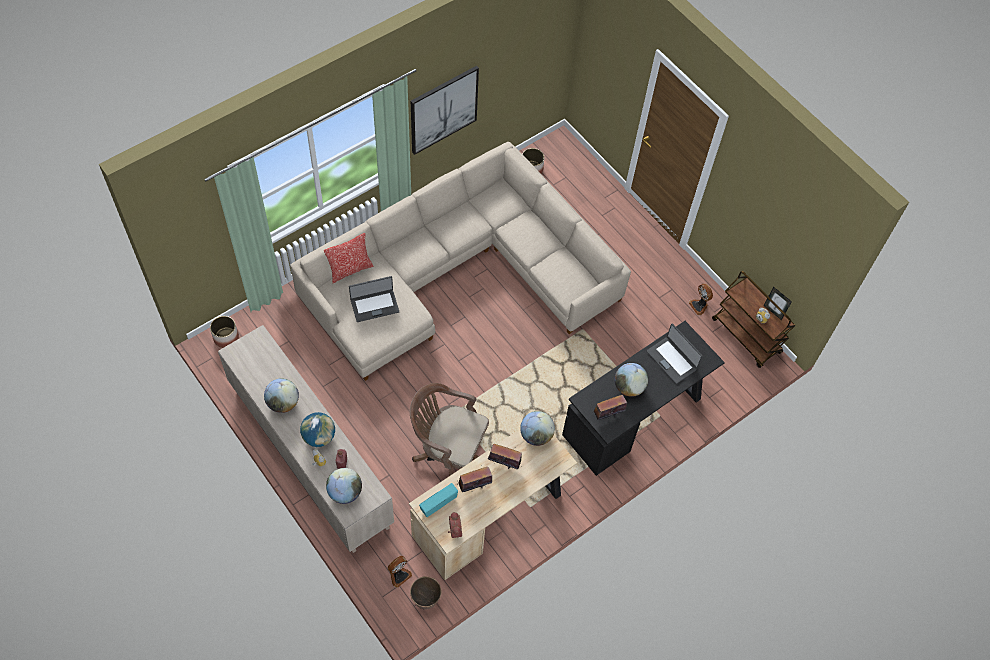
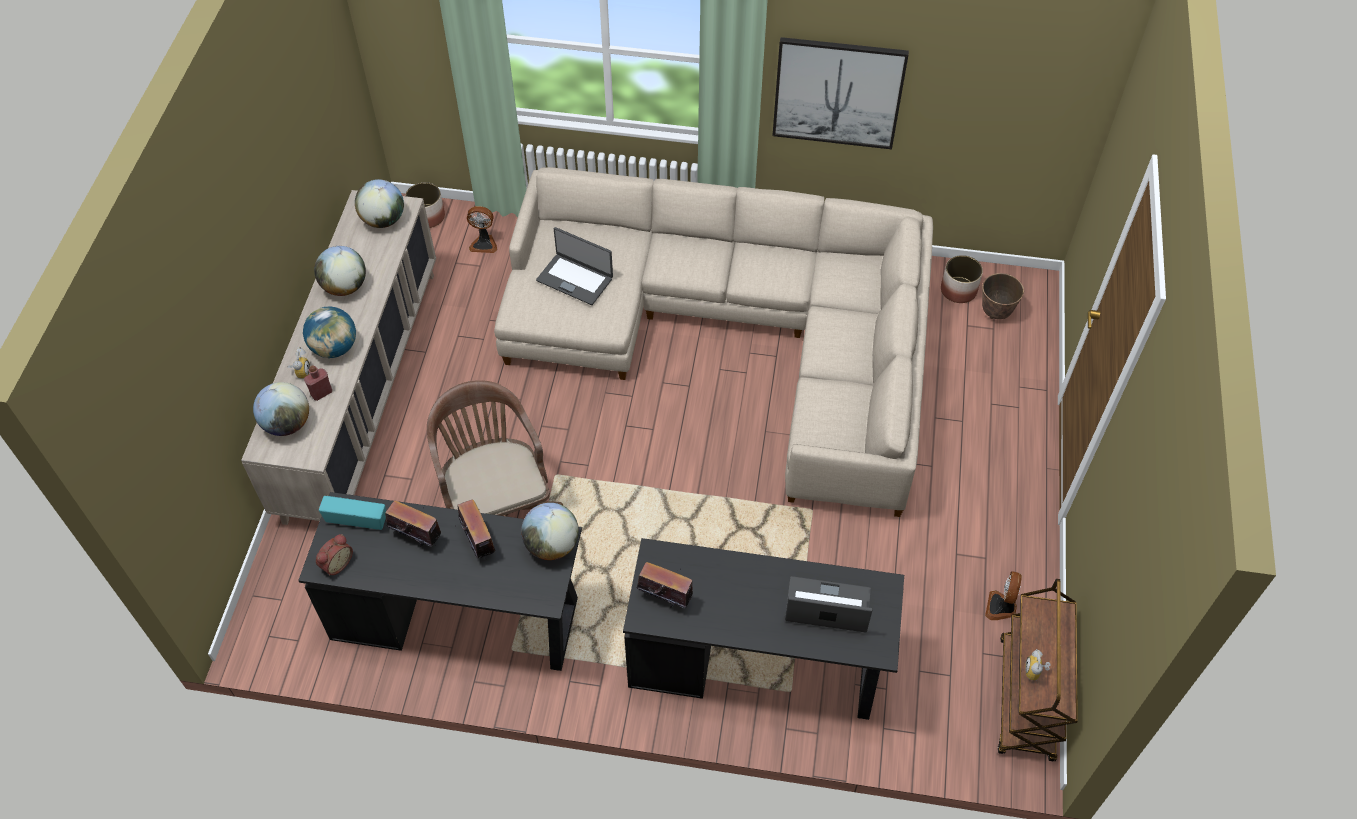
camera: 50 degrees right, 5 degrees down
(350, 269) = (596, 226): pillow -> none
(399, 575) = (294, 589): fan -> fan (484, 243)
(426, 600) = (287, 641): planter -> planter (996, 312)
(491, 515) = (460, 618): beige desk -> black desk
(629, 387) = (731, 590): globe -> globe (383, 220)
(672, 360) = (827, 606): laptop -> laptop turned 90 degrees clockwise
(773, 311) = (1063, 677): picture frame -> none

